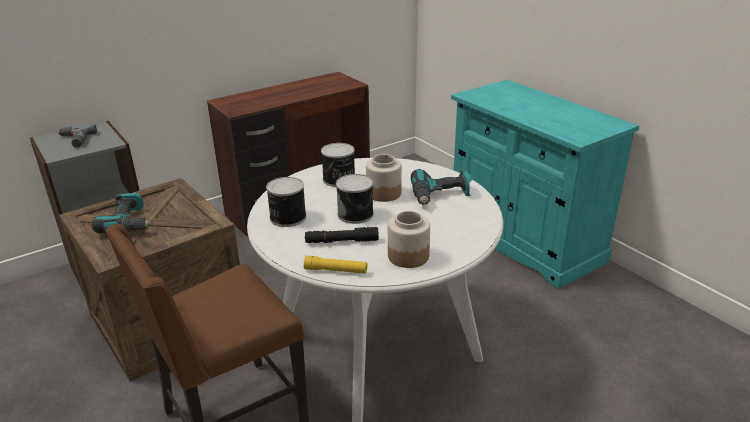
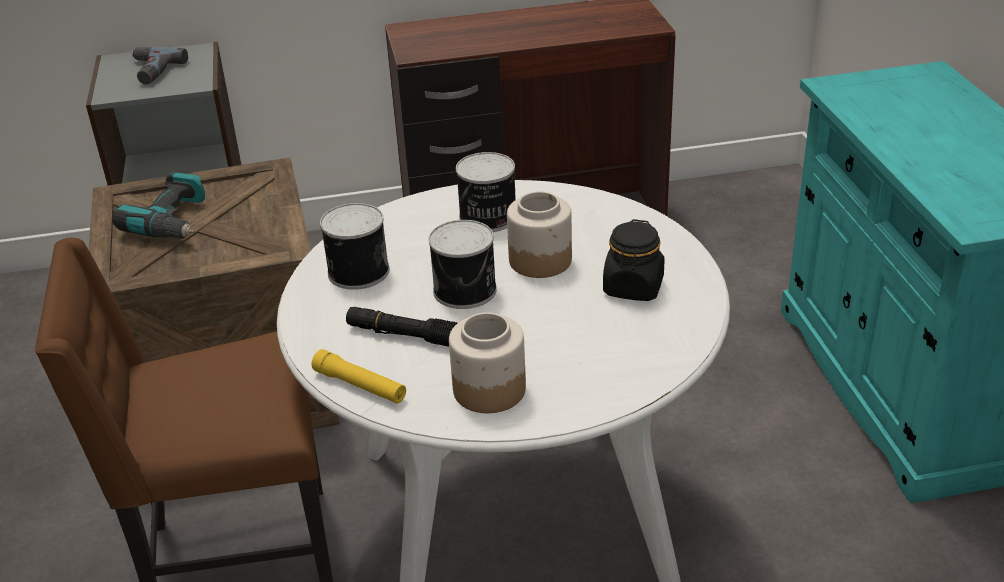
camera: 25 degrees right, 5 degrees up
(441, 196) = (633, 287): power drill -> black jar

